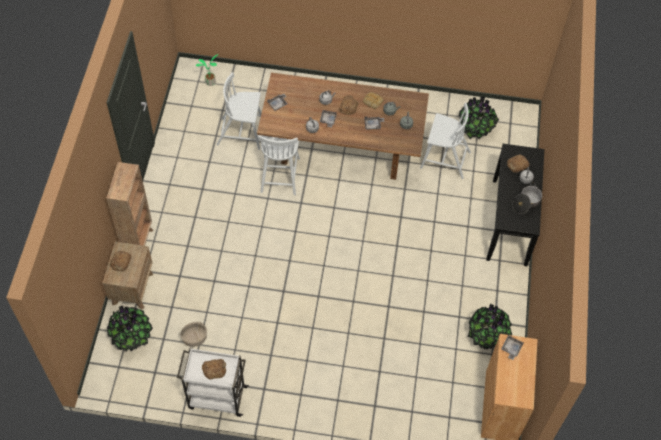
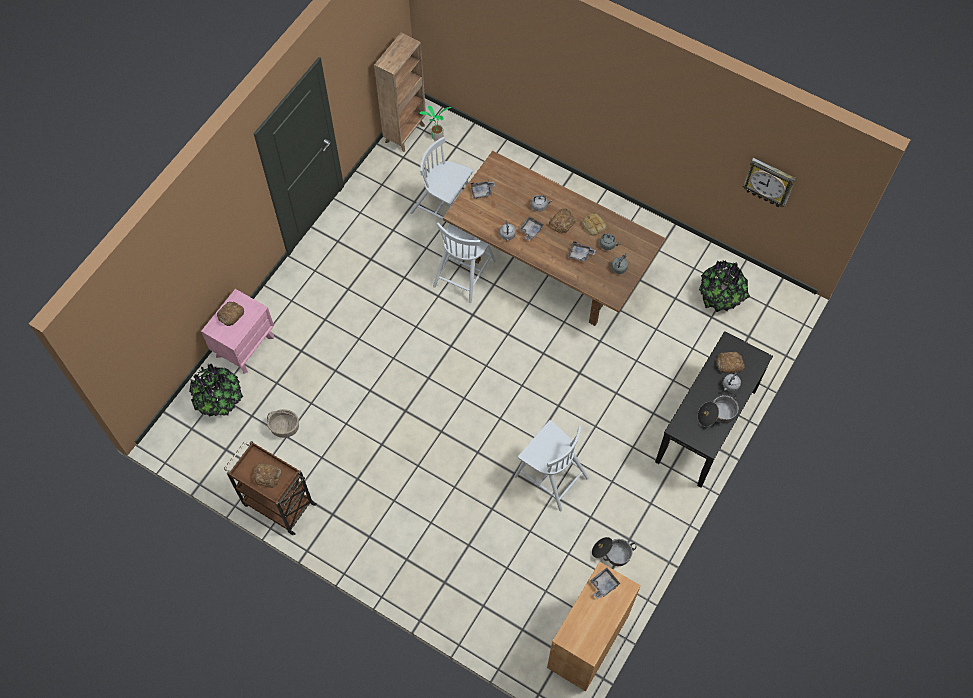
camera: 25 degrees right, 5 degrees up
(132, 288) = (245, 345): brown nightstand -> pink nightstand
(139, 242) = (275, 295): brown bookcase -> brown bookcase (405, 133)
(216, 397) = (277, 503): white cart -> brown cart
(444, 159) = (664, 322): white chair -> white chair (550, 476)
(487, 336) = (612, 553): potted plant -> cooking pot
(493, 25) = (769, 182): none -> wall clock

